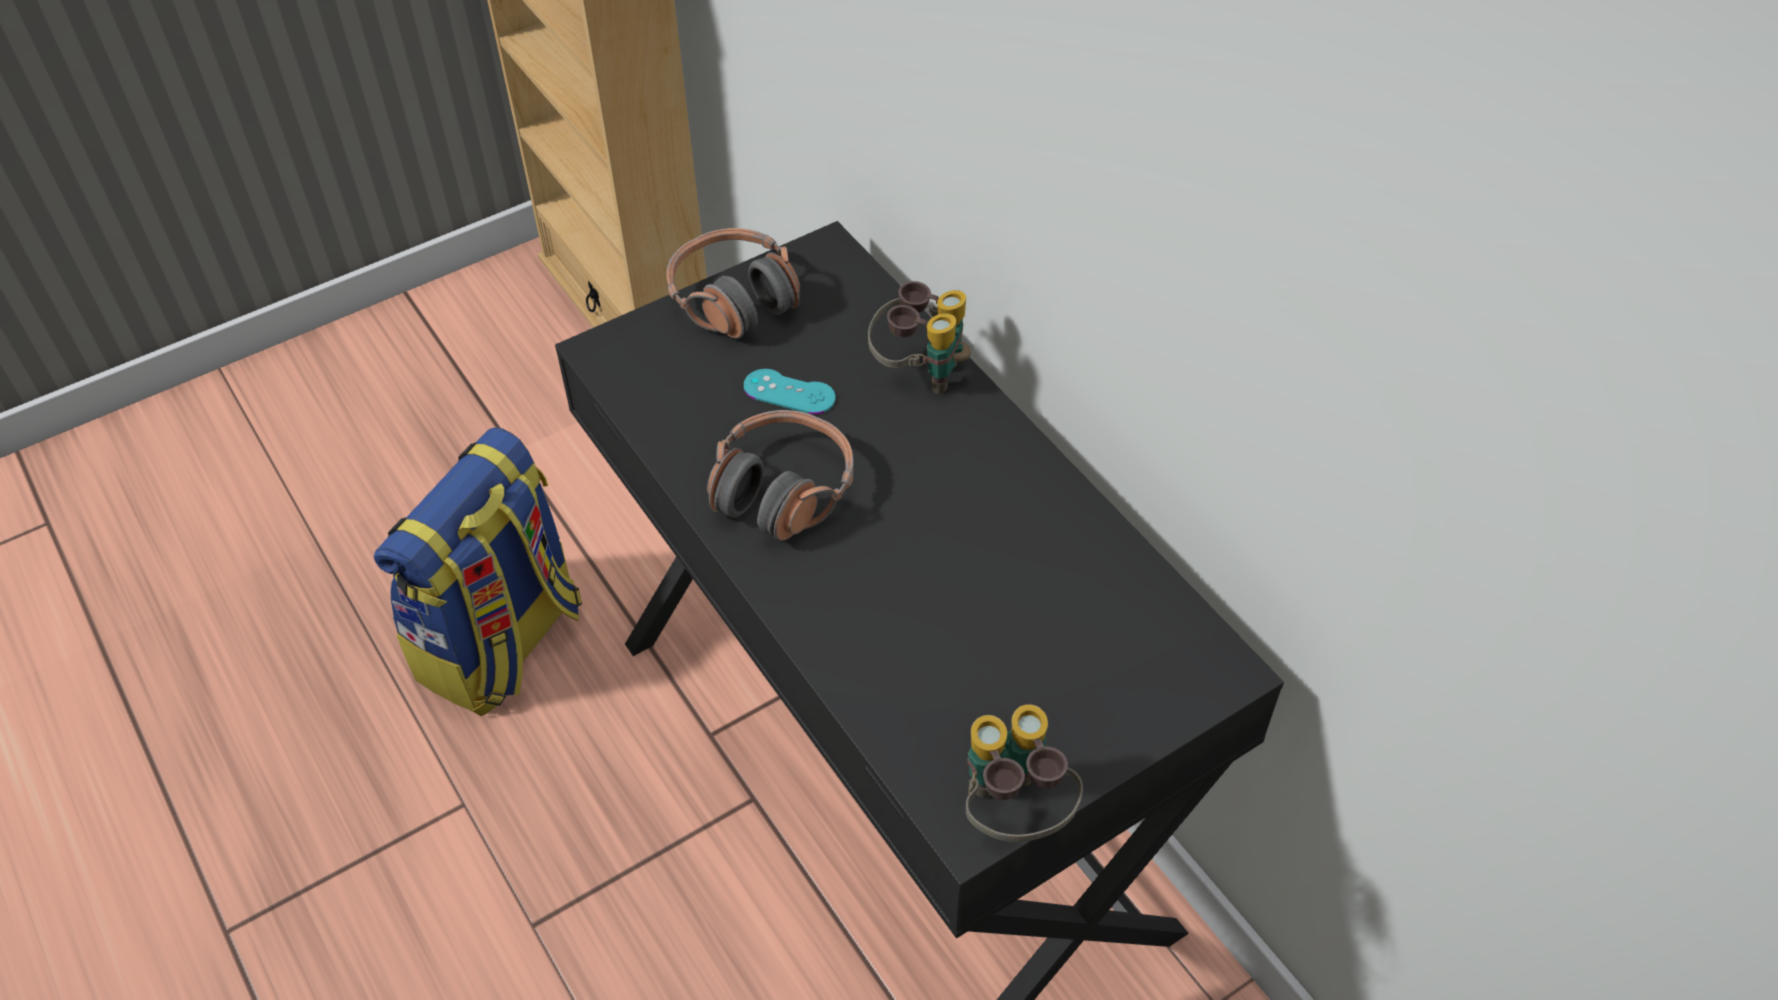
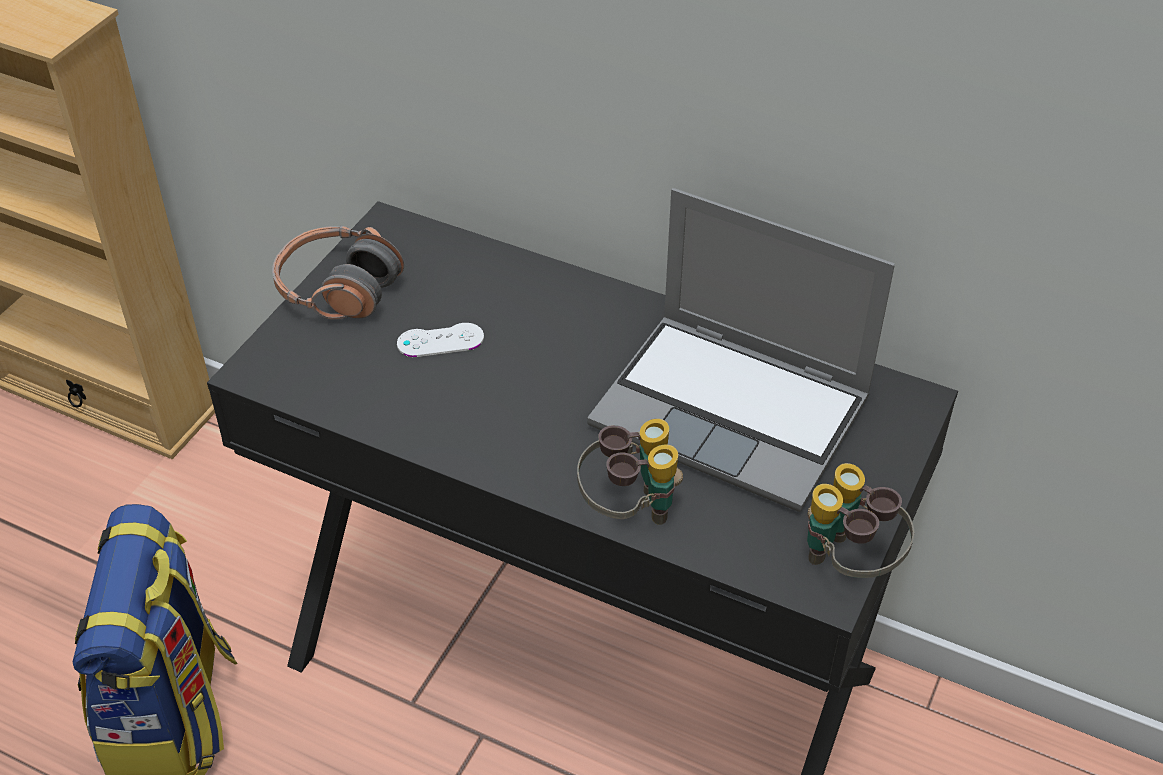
camera: 30 degrees left, 5 degrees down
(782, 489) = (492, 414): headphones -> none
(789, 392) = (440, 340): turquoise game controller -> white game controller
(920, 371) = (532, 285): binoculars -> binoculars (629, 509)
(1020, 596) = (734, 413): none -> laptop

